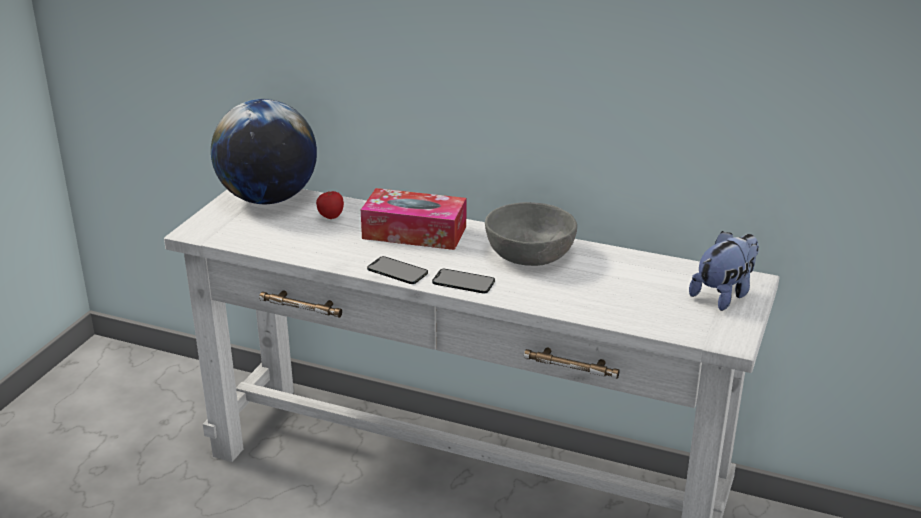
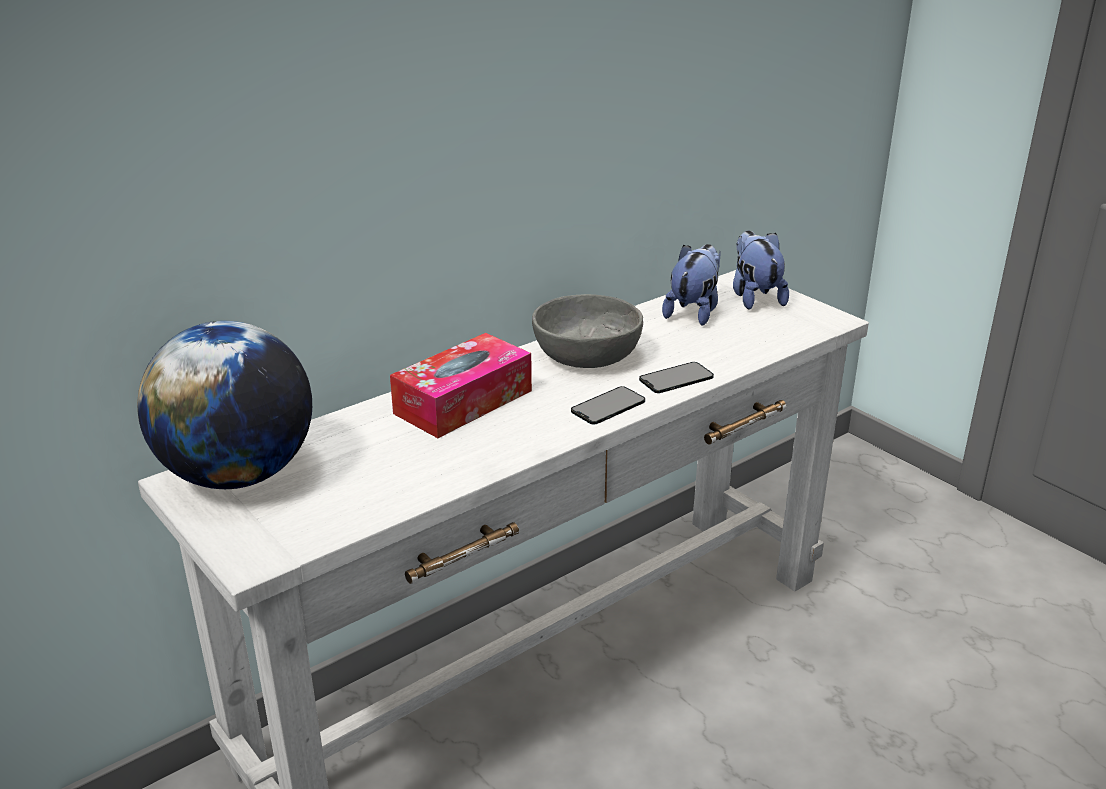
camera: 60 degrees left, 0 degrees up
(330, 217) = (355, 444): apple -> none
(397, 271) = (542, 437): phone -> phone (676, 378)
(657, 275) = (693, 312): none -> plush toy

